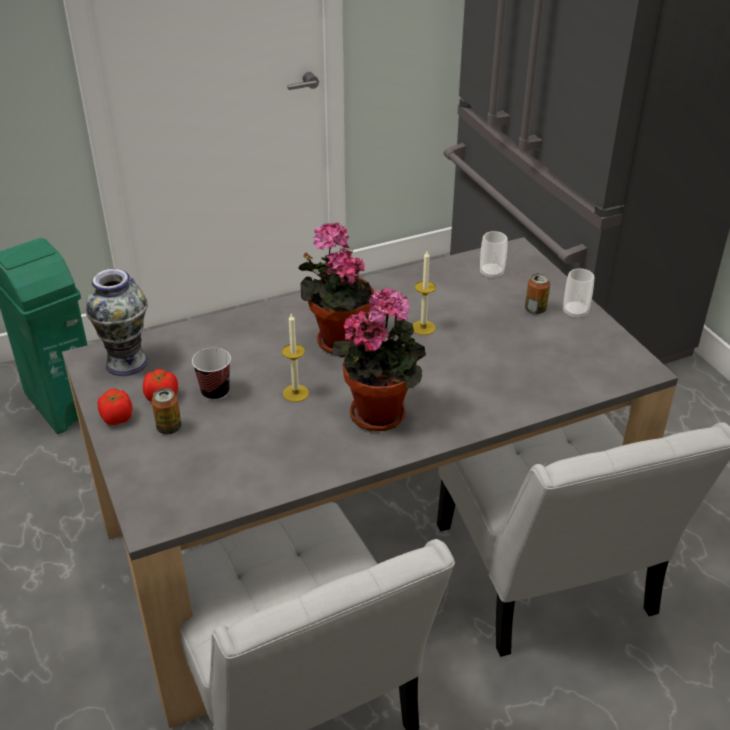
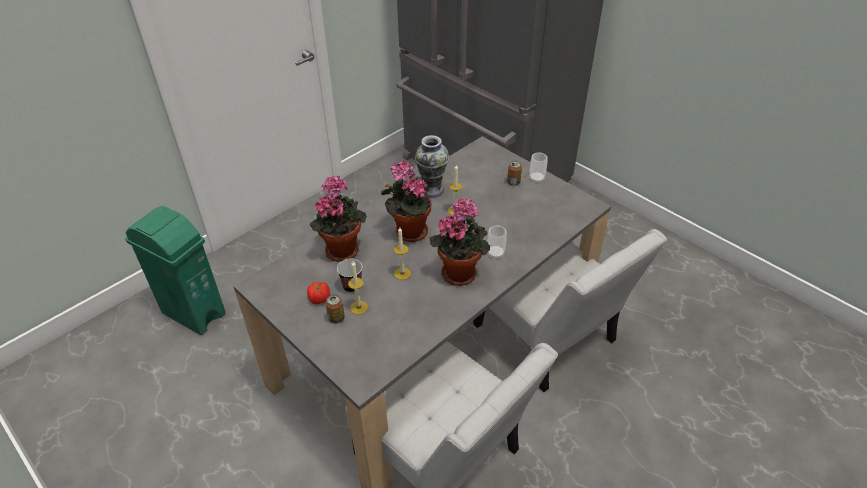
camera: 20 degrees left, 5 degrees up
(117, 418) = (299, 321): tomato -> none
(126, 362) = (282, 282): vase -> vase (431, 190)
(208, 422) = (359, 307): none -> candle
(231, 340) = (342, 248): none -> potted plant
(491, 274) = (476, 165): cup -> cup (495, 254)

